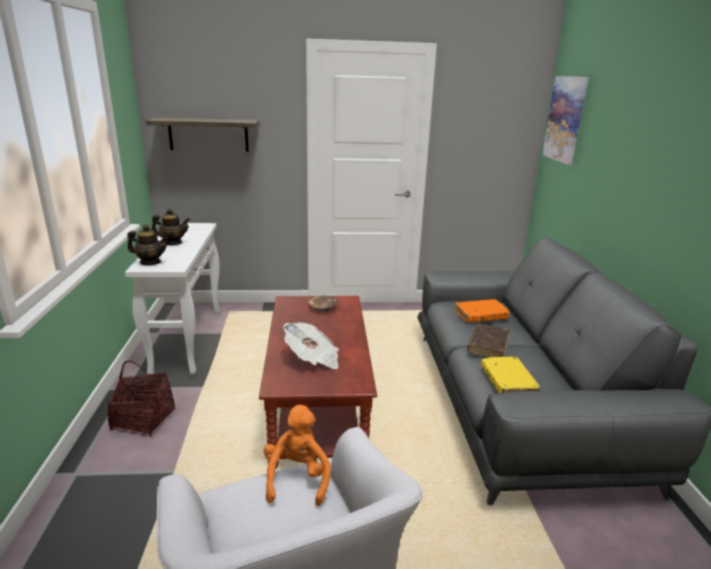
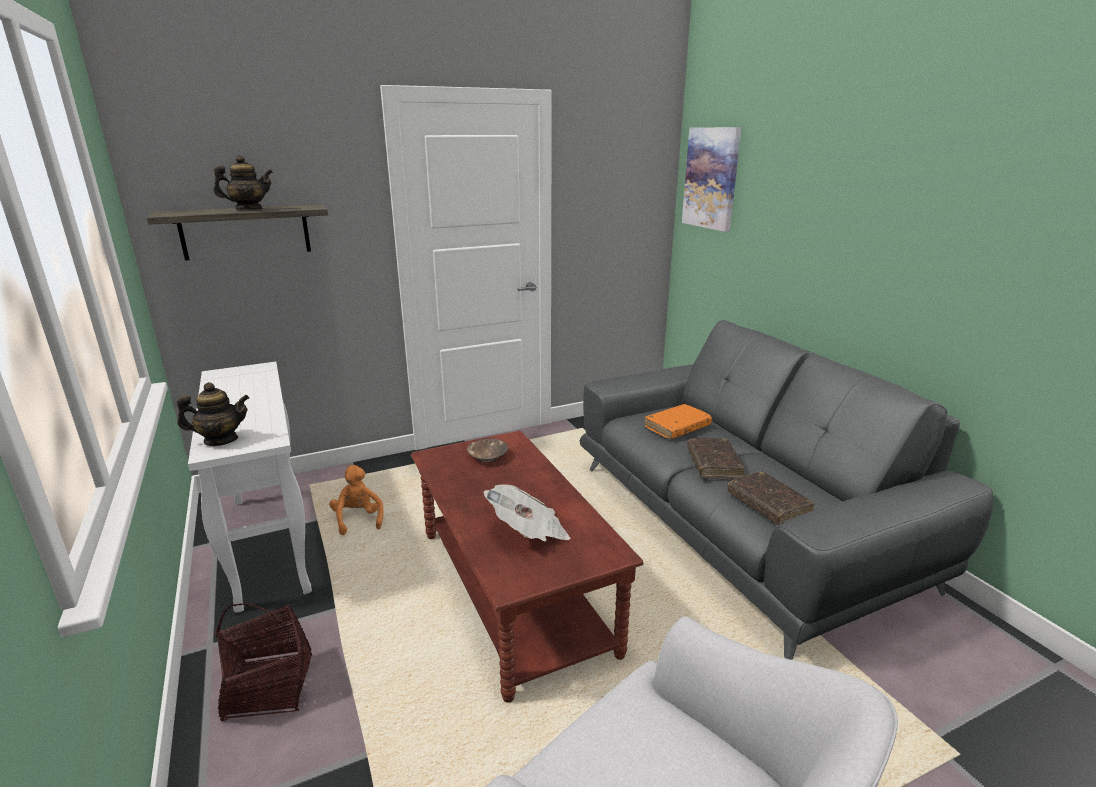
camera: 20 degrees left, 0 degrees up
(173, 243) = (232, 403): teapot -> teapot (249, 210)
(297, 478) = (633, 714): orange plush toy -> orange plush toy (358, 519)
(508, 383) = (768, 505): yellow book -> brown book

